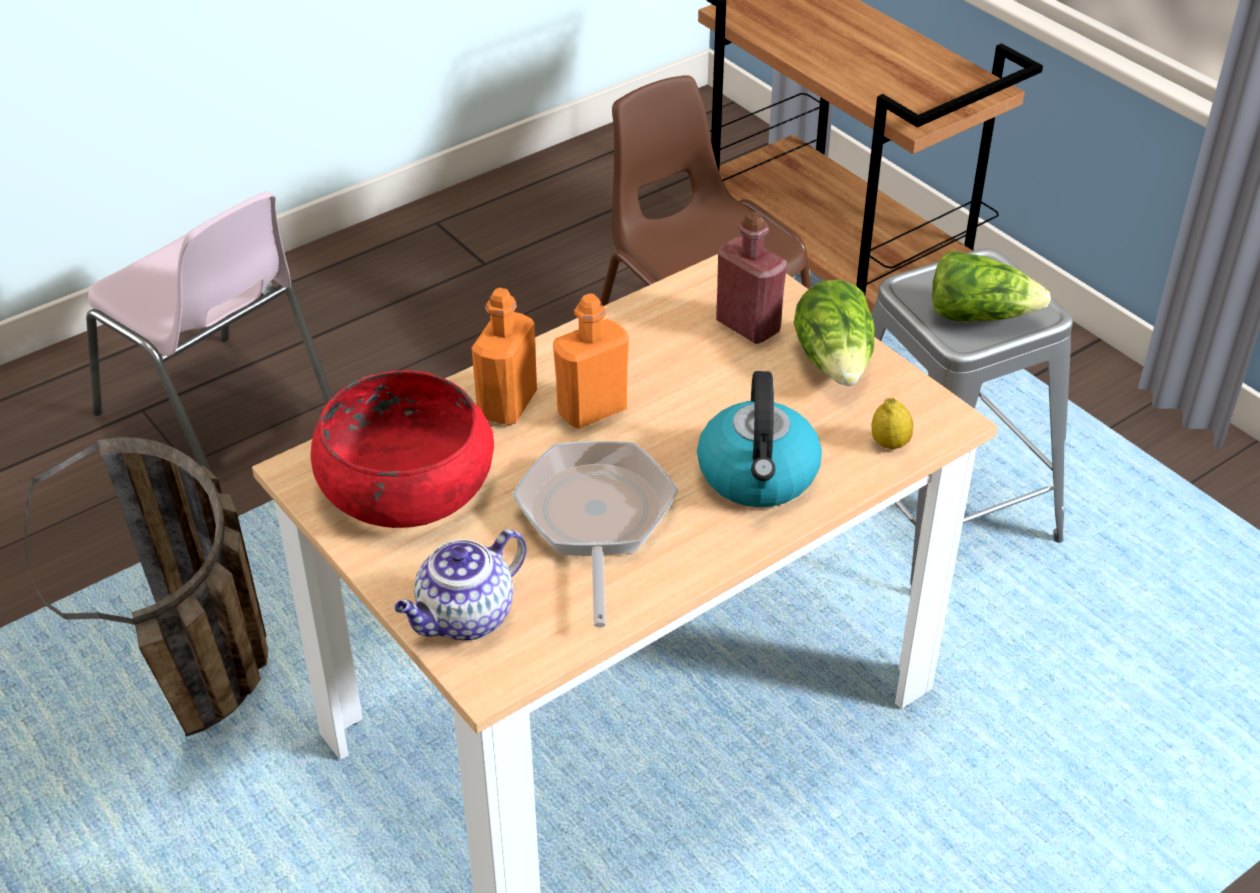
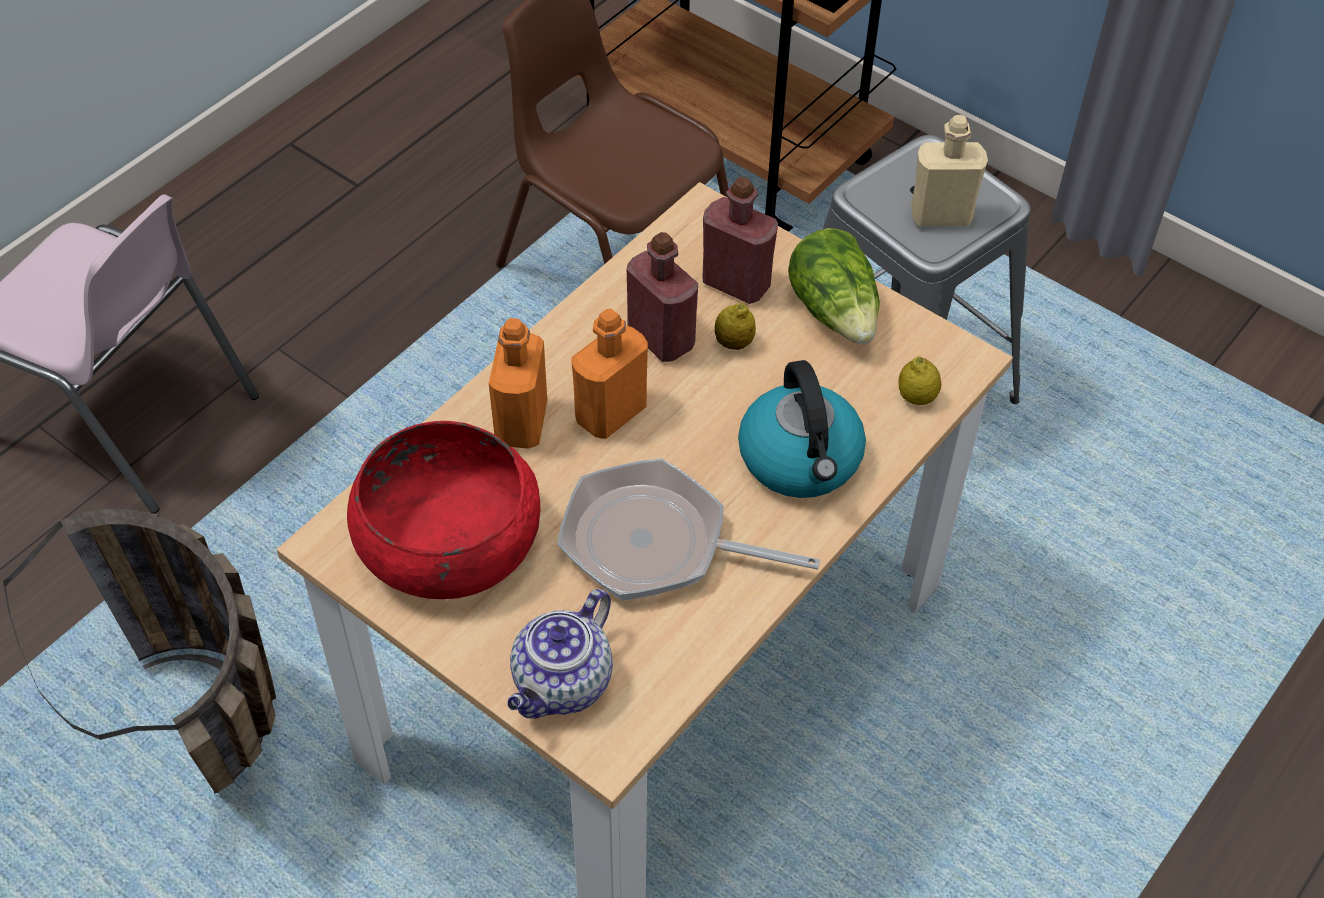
camera: 15 degrees left, 10 degrees up
(595, 520) = (656, 544): frying pan -> frying pan turned 60 degrees counterclockwise
(661, 358) = (661, 338): none -> red bottle
(728, 372) = (734, 343): none -> lemon
(979, 315) = (941, 215): lettuce -> beige bottle

